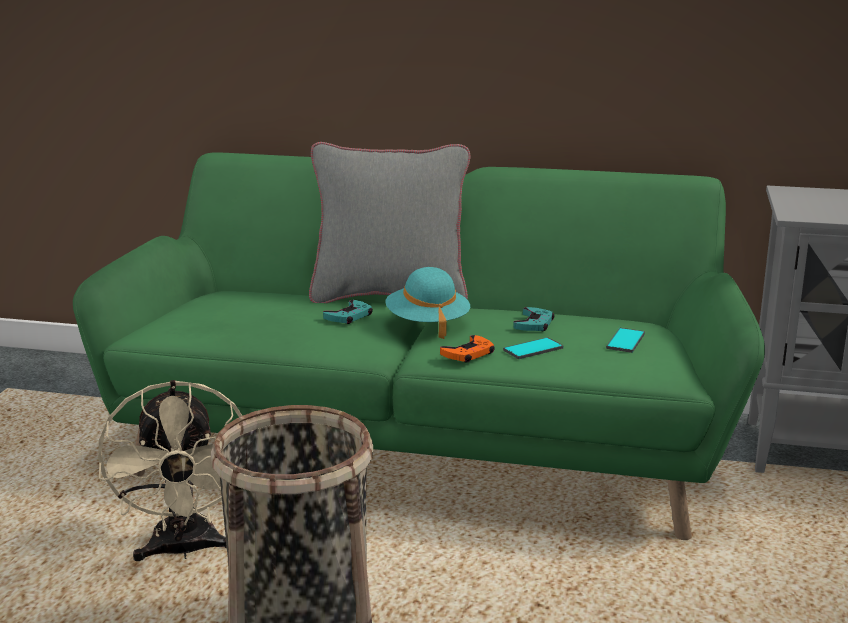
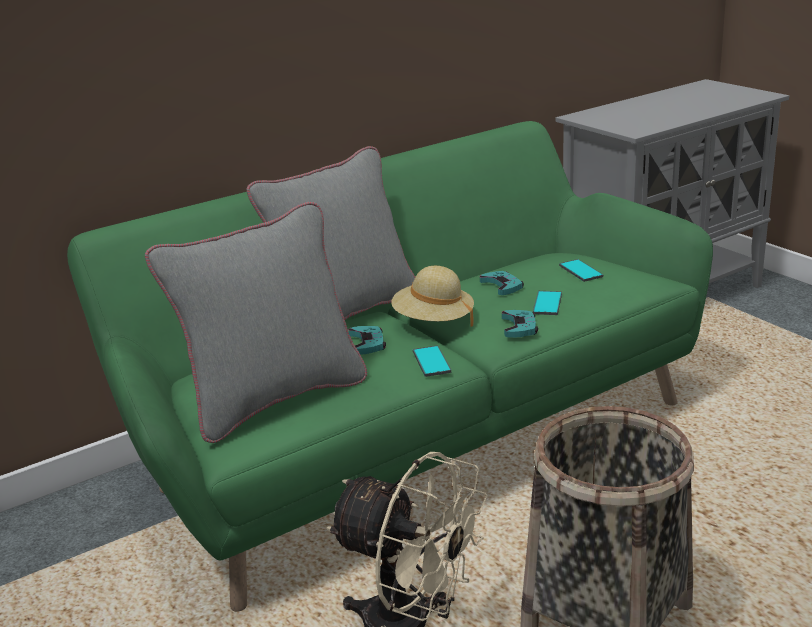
camera: 45 degrees left, 5 degrees up
(222, 320) = (274, 399): none -> grey pillow
(356, 345) = (431, 362): none -> phone
(427, 324) = (433, 321): turquoise hat -> beige hat
(468, 354) = (519, 327): orange game controller -> turquoise game controller

